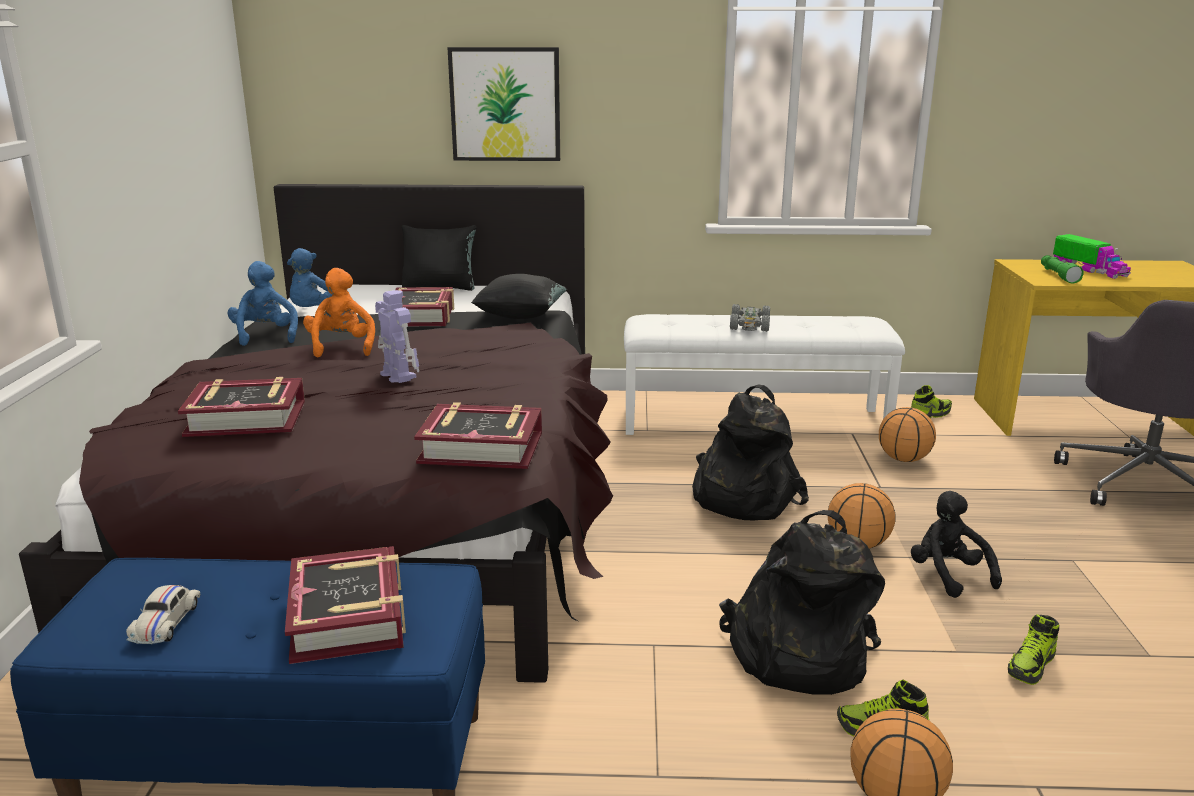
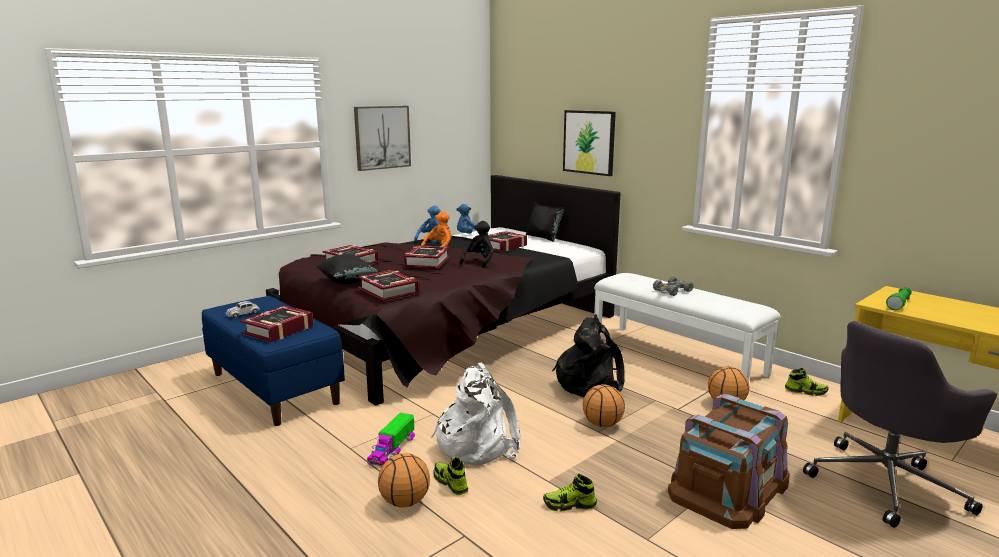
camera: 45 degrees right, 5 degrees down
(117, 121) = (382, 137): none -> picture
(397, 375) = (427, 262): toy robot -> book
(520, 316) = (542, 255): black pillow -> black pillow (348, 282)
(795, 653) = (477, 444): black backpack -> white backpack
(948, 575) = (619, 456): black plush toy -> black plush toy (479, 262)
(1080, 552) = (729, 486): none -> brown storage box
(1088, 269) = (945, 307): toy truck -> toy truck (392, 450)

